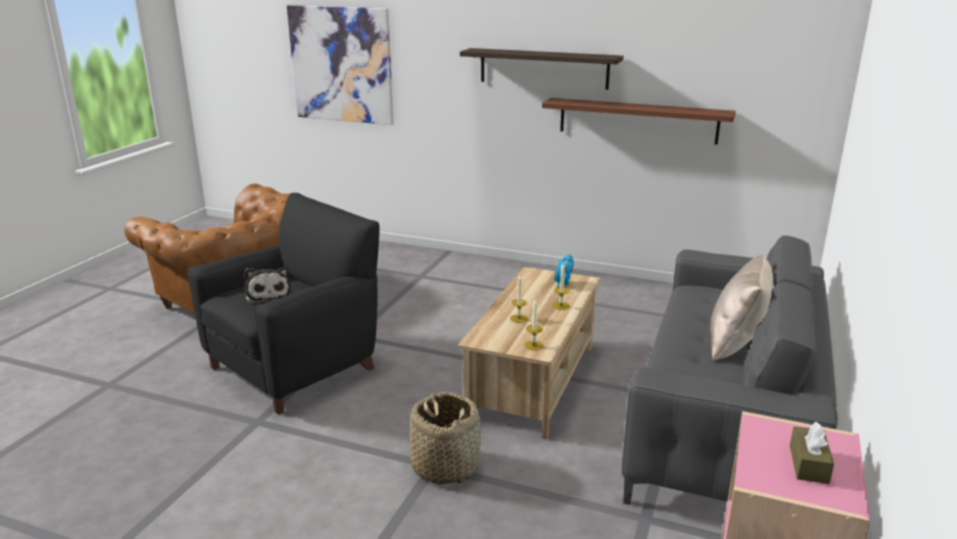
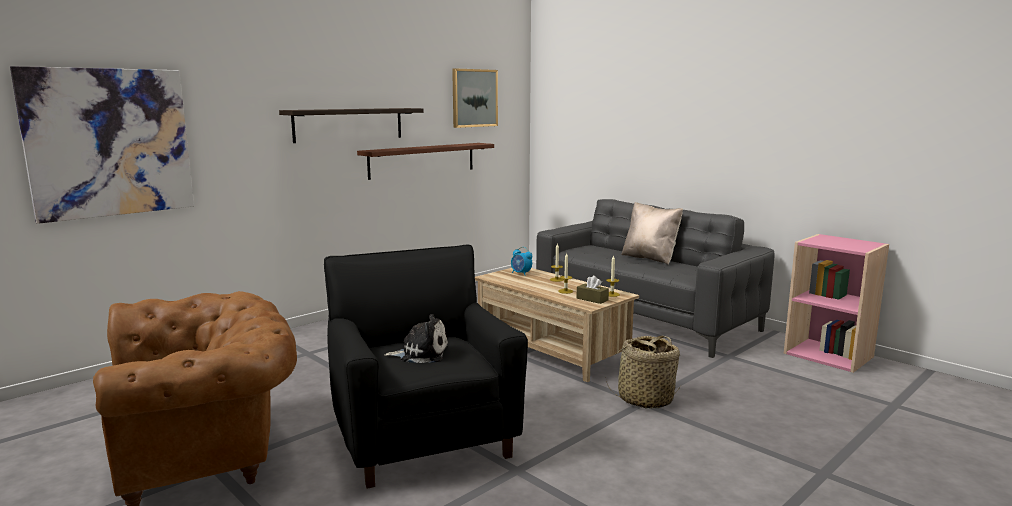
camera: 65 degrees left, 10 degrees down
(736, 48) = (474, 98): none -> picture
(808, 464) = (845, 242): brown tissue box -> brown tissue box (592, 299)

